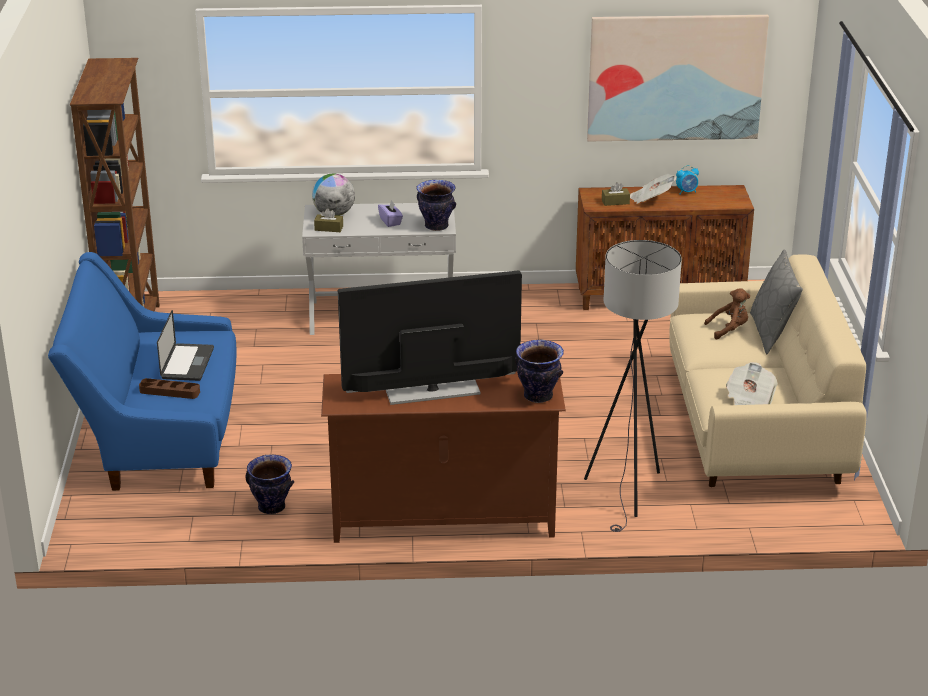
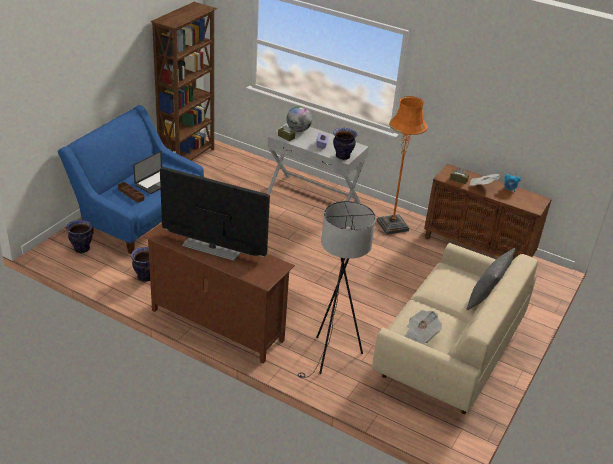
camera: 30 degrees right, 5 degrees up
(525, 310) = (392, 225): none -> orange floor lamp
(537, 396) = (262, 276): vase -> vase (81, 249)
(675, 77) = (520, 113): picture -> none
(729, 329) = (459, 285): brown plush toy -> none

